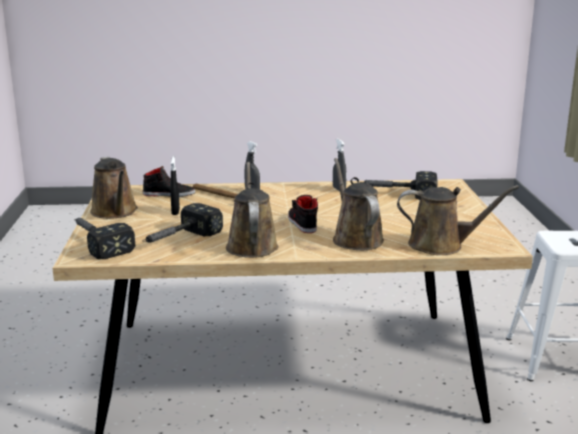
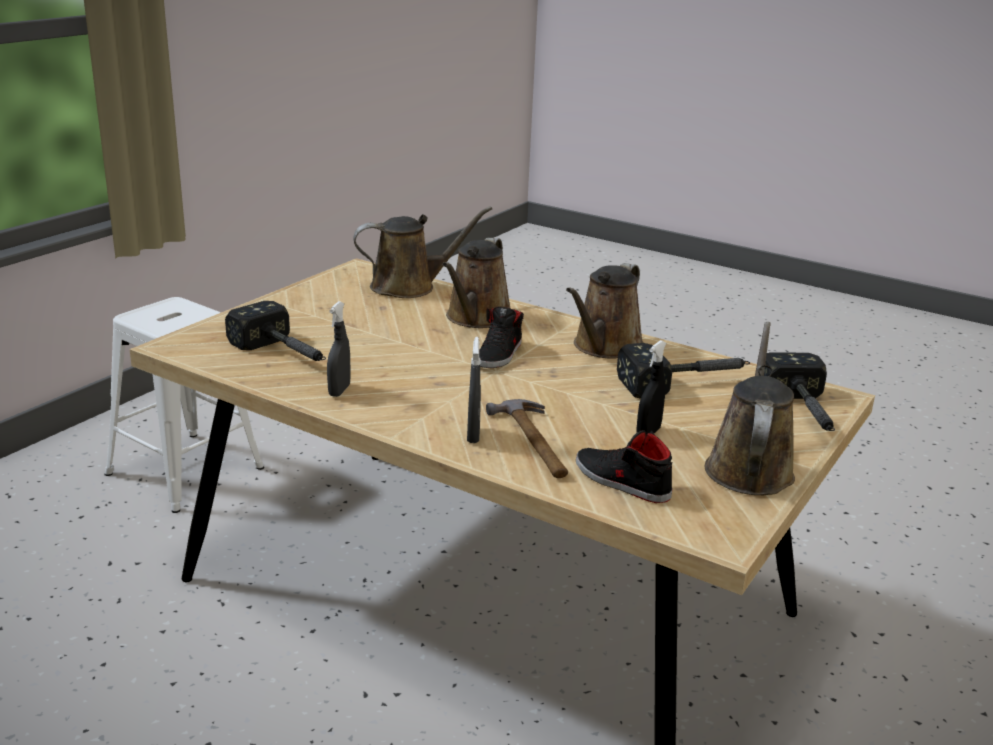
camera: 145 degrees left, 5 degrees up
(441, 245) = (409, 287): brown watering can -> brown watering can turned 120 degrees clockwise

